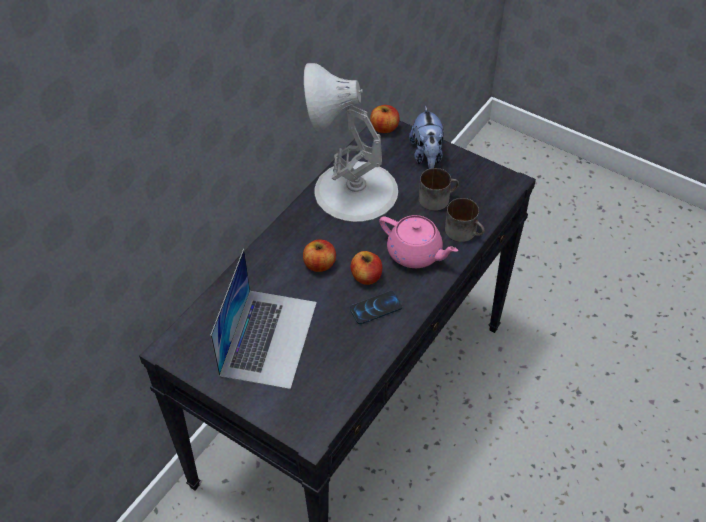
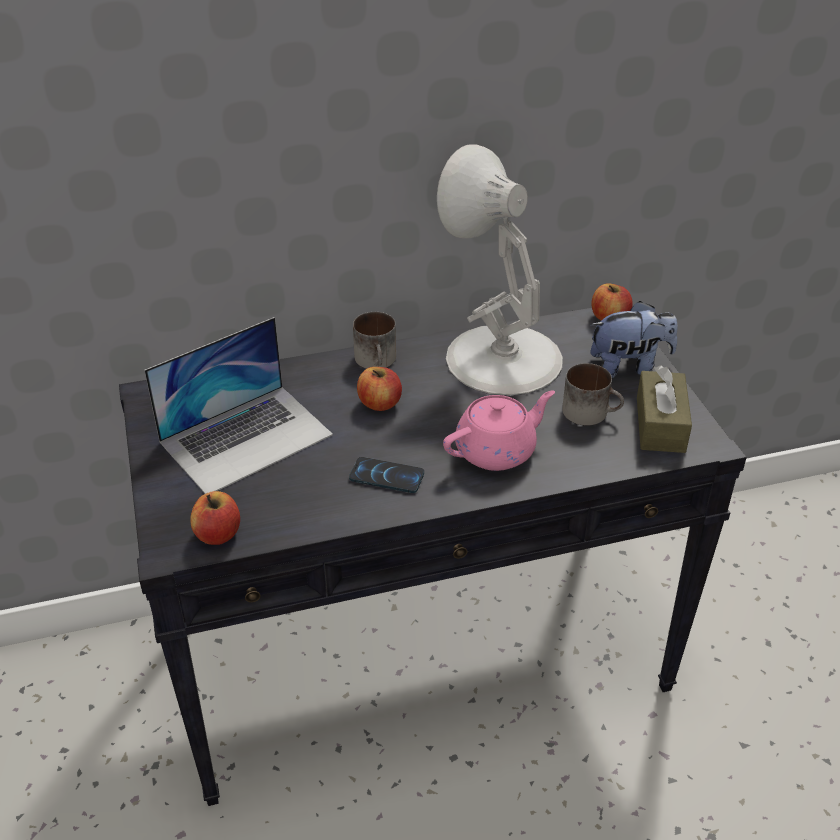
camera: 40 degrees right, 10 degrees down
(366, 277) = (414, 442): apple -> apple (218, 534)
(415, 253) = (497, 451): pink teapot -> pink teapot turned 105 degrees counterclockwise
(427, 156) = (629, 366): plush toy -> plush toy turned 135 degrees counterclockwise
(465, 231) = (584, 461): mug -> mug (378, 361)
(478, 184) = (660, 424): none -> brown tissue box

